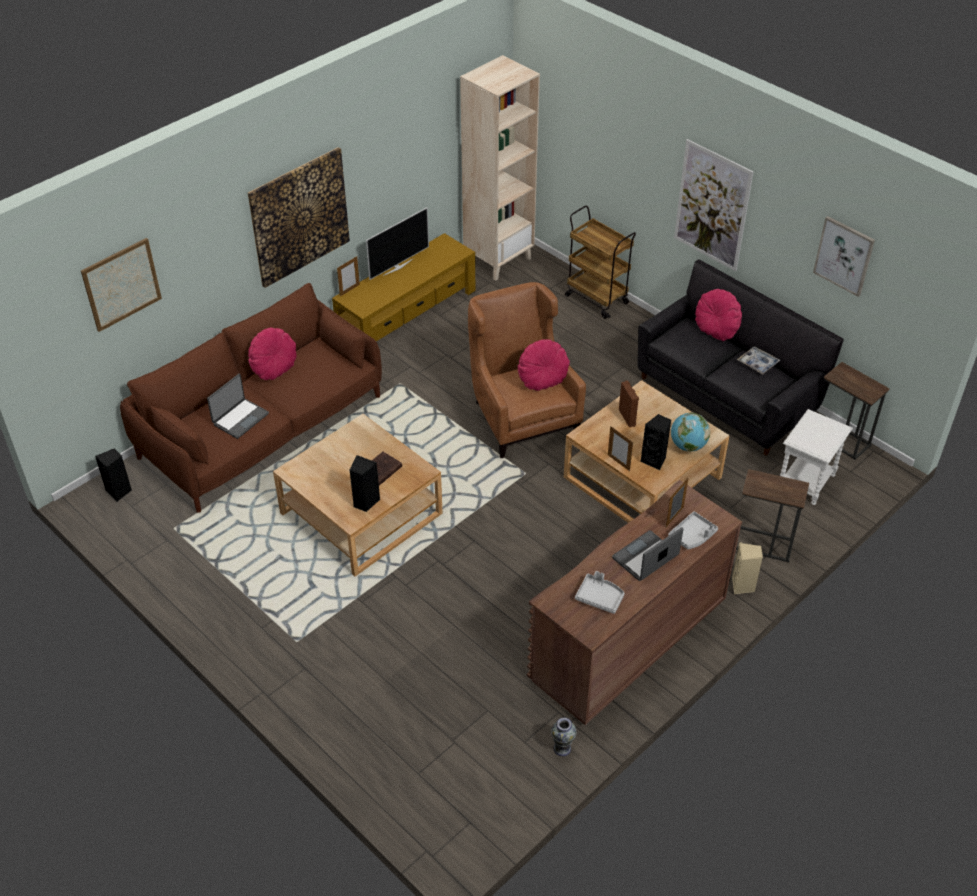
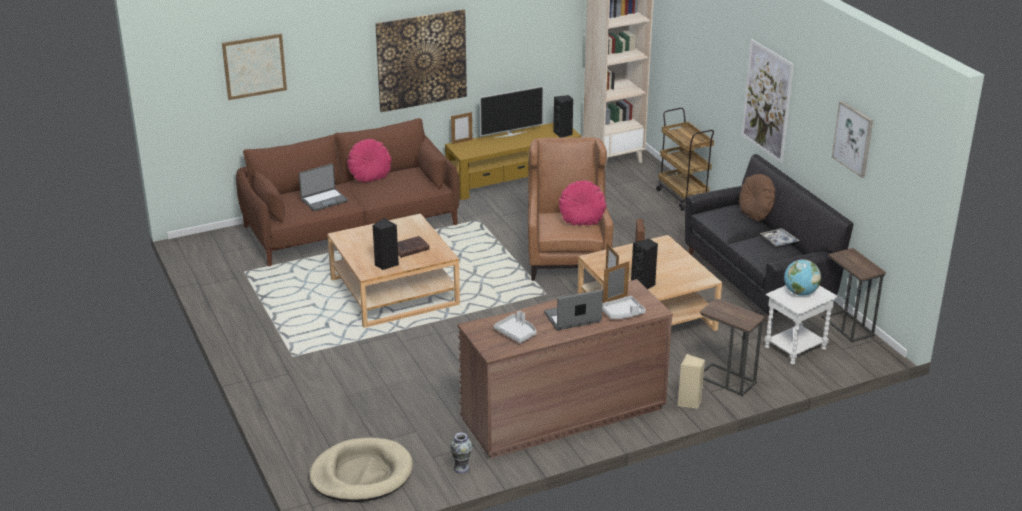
camera: 20 degrees right, 15 degrees down
(119, 492) = (218, 243): black speaker -> black speaker (563, 134)
(461, 791) = (361, 474): none -> beige dog bed
(688, 446) = (679, 282): globe -> globe (800, 293)
(715, 332) = (755, 215): pink pillow -> brown pillow

